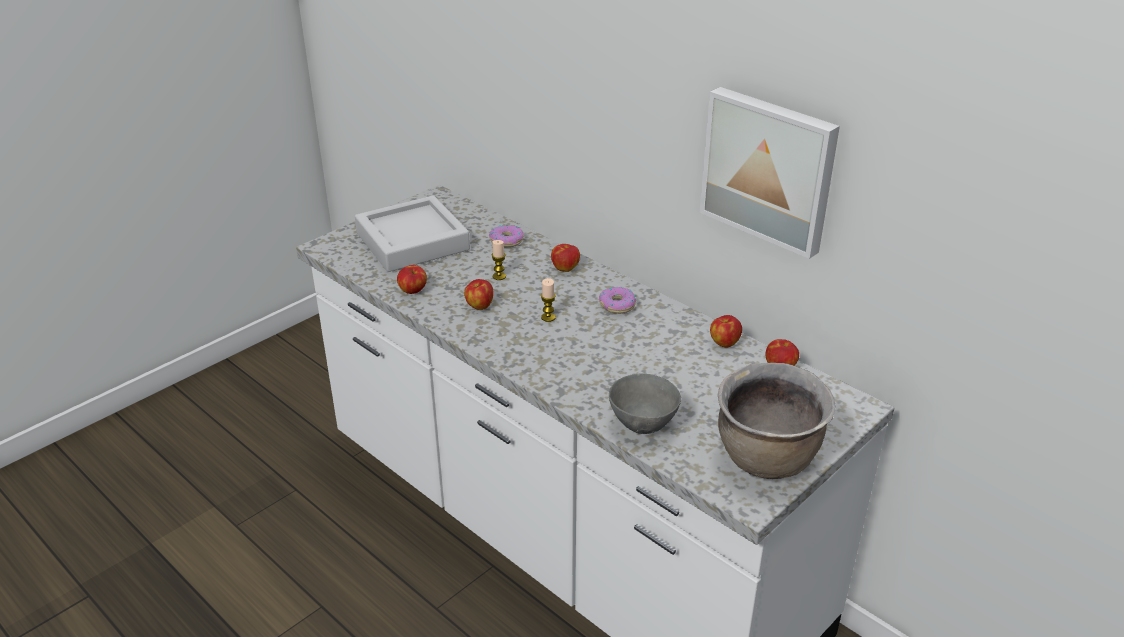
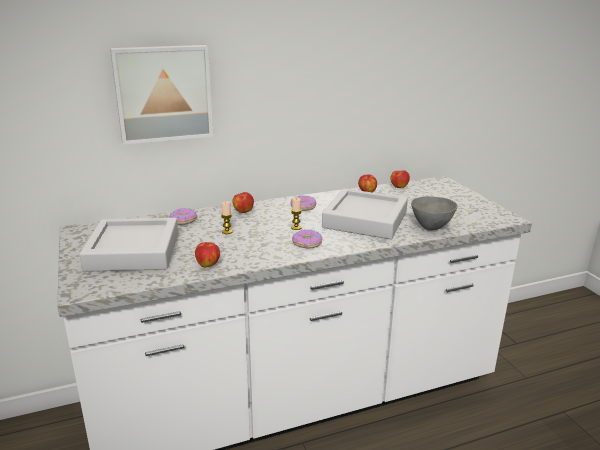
camera: 65 degrees left, 10 degrees down
(479, 306) = (257, 245): apple -> none
(510, 337) = (307, 243): none -> donut
(617, 363) = (365, 220): none -> grey tray
(767, 460) = (475, 207): brown cooking pot -> none
(769, 169) = (363, 77): picture -> picture (163, 93)

